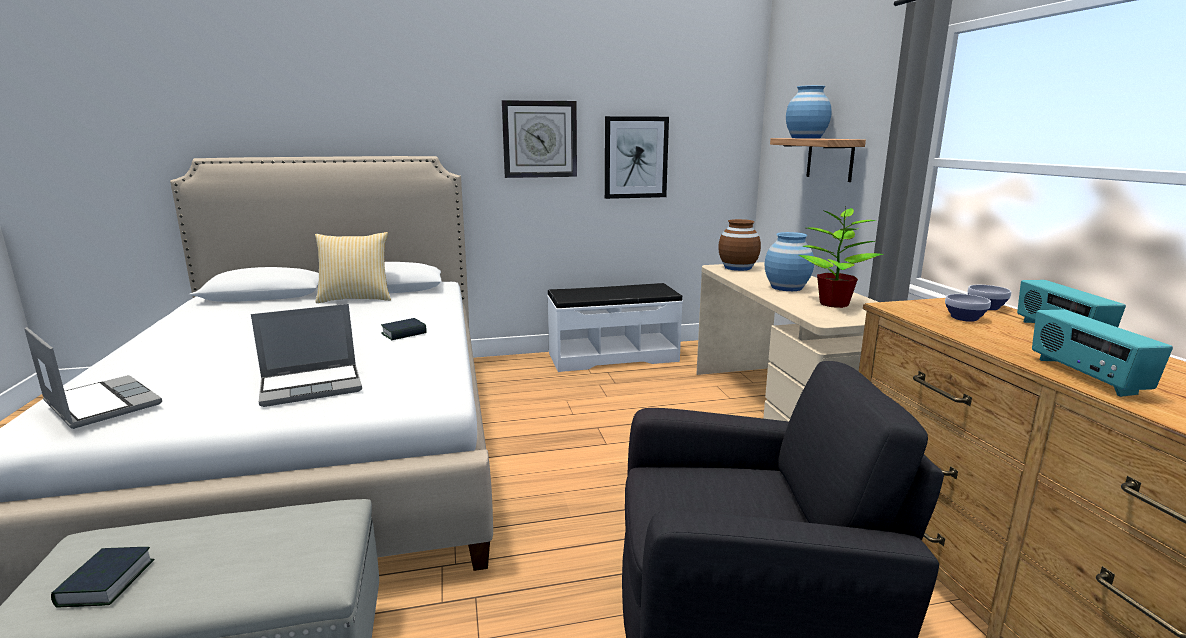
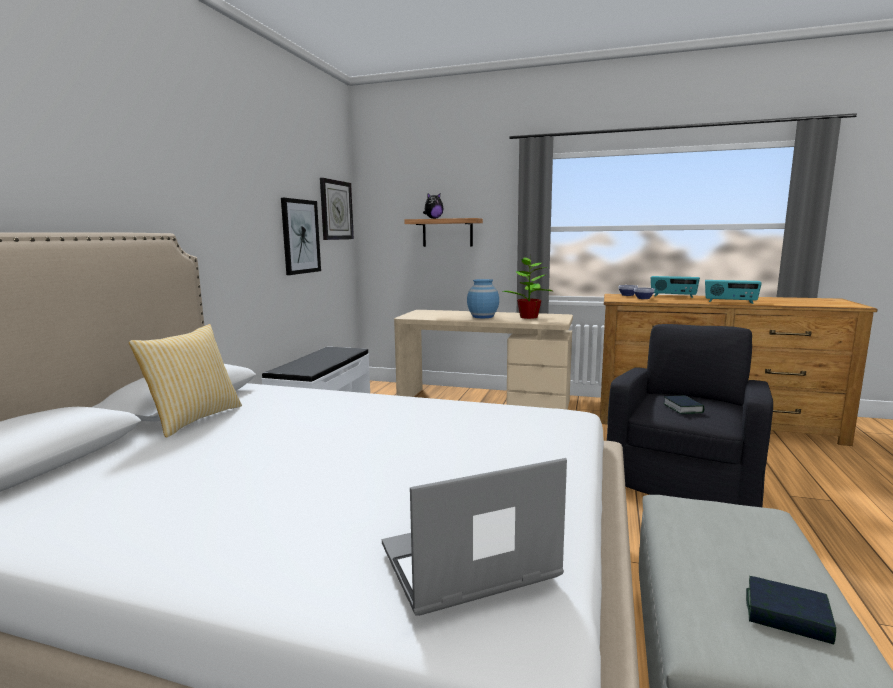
camera: 60 degrees left, 5 degrees down
(313, 386) = (506, 451): laptop -> none
(404, 333) = (384, 410): book -> book (683, 408)
(540, 139) = (241, 217): wall clock -> wall clock (336, 210)
(738, 267) = (418, 315): brown vase -> none
(805, 138) = (433, 218): blue vase -> plush toy

